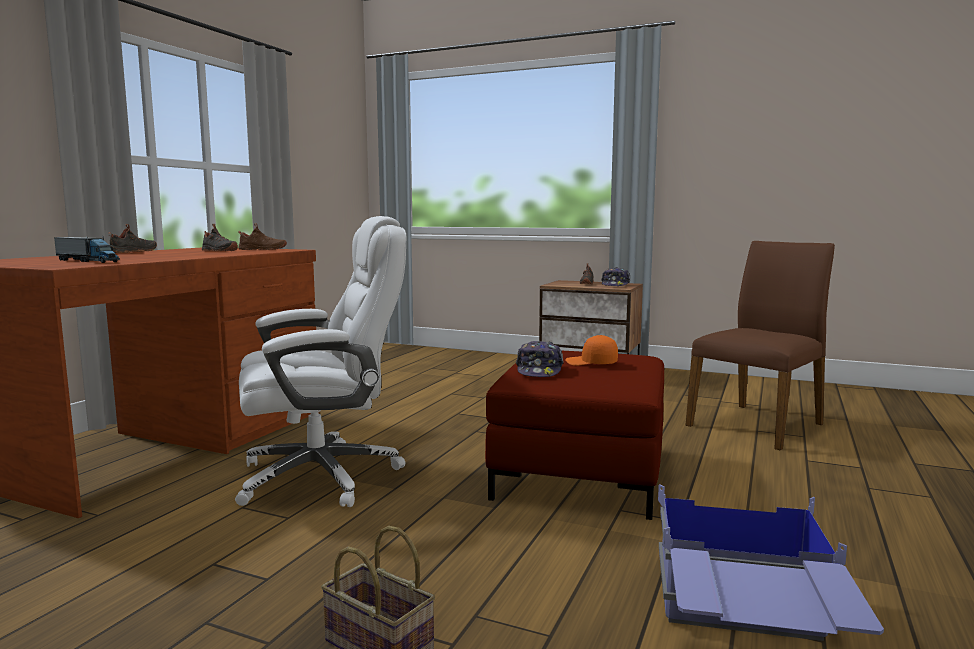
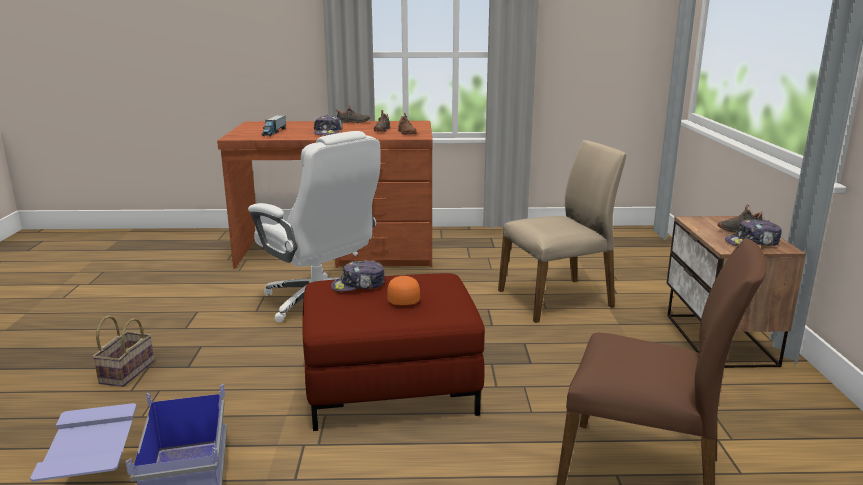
camera: 65 degrees right, 10 degrees up
(171, 256) = (328, 132): none -> cap
(469, 391) = (557, 299): none -> beige chair

